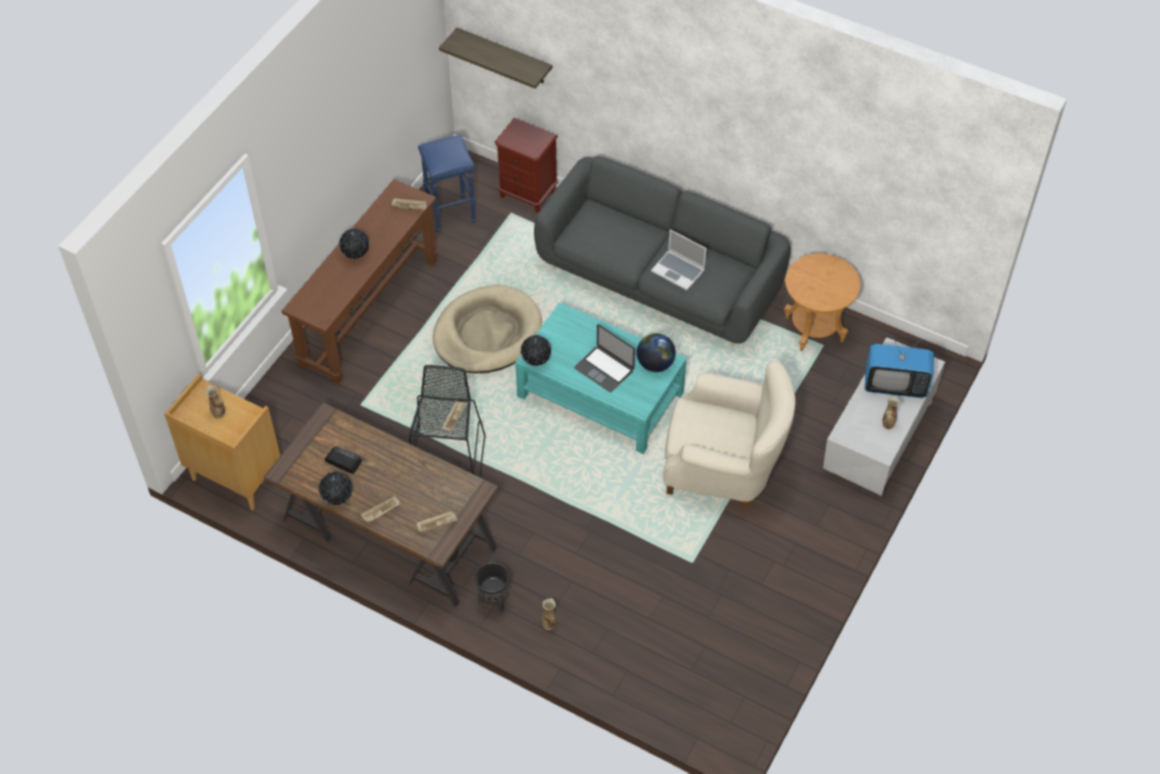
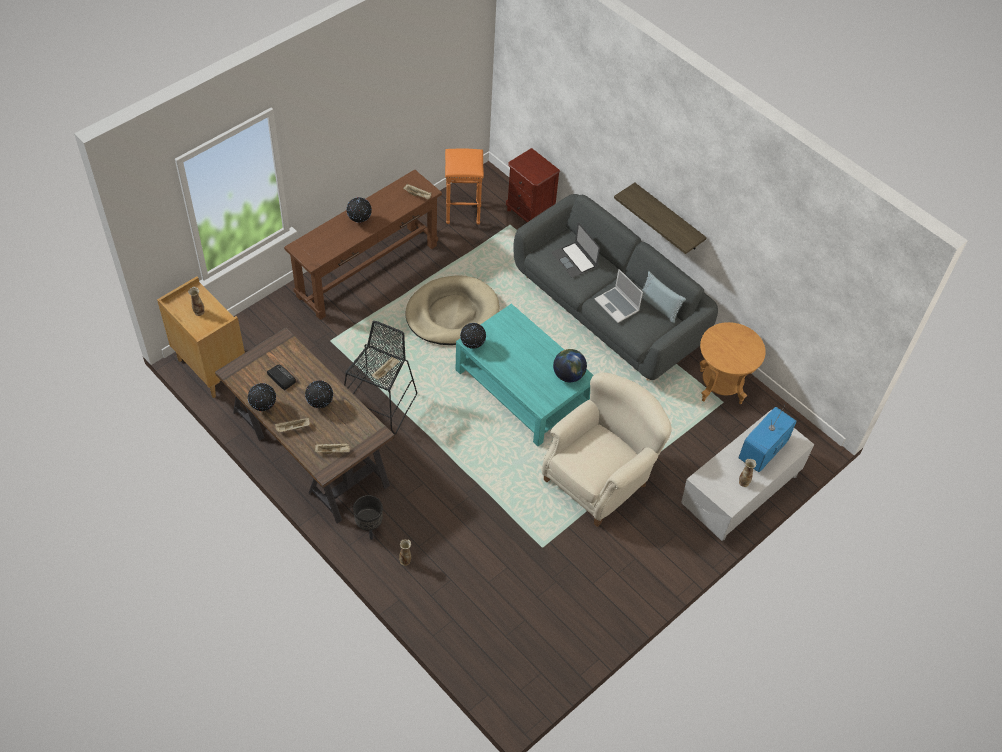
camera: 15 degrees right, 0 degrees up
(401, 477) = (320, 404): none -> globe
(451, 212) = (463, 211): blue stool -> orange stool
(504, 56) = (531, 94): shelf -> shelf (668, 218)
(604, 369) = (525, 367): laptop -> laptop (574, 260)
(723, 467) = (599, 477): beige armchair -> beige armchair turned 75 degrees counterclockwise
(724, 259) = (659, 307): none -> blue pillow
(895, 385) = (763, 451): television -> television turned 105 degrees clockwise

